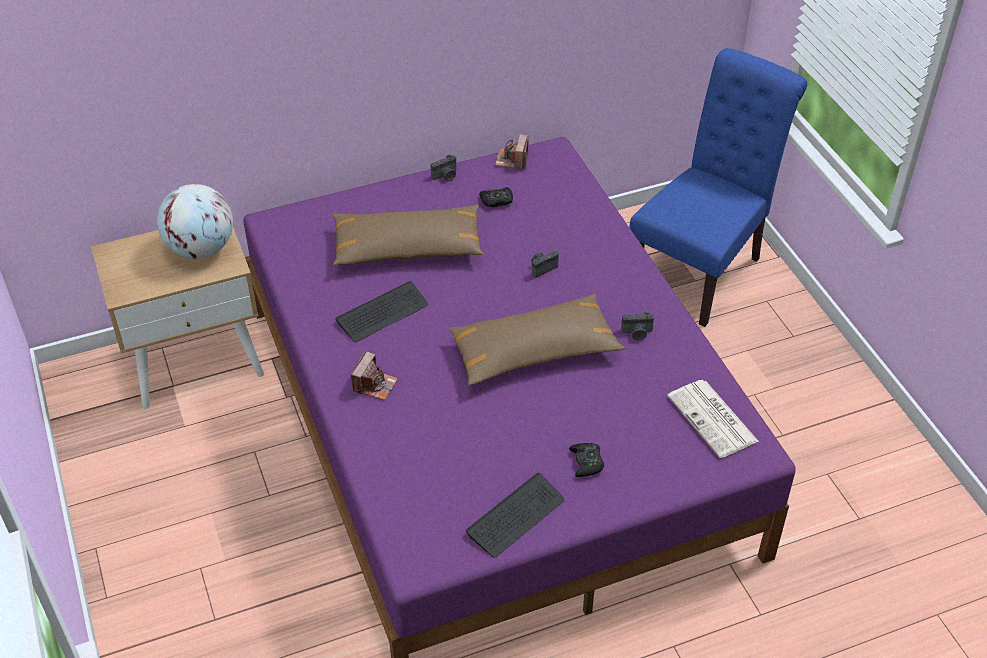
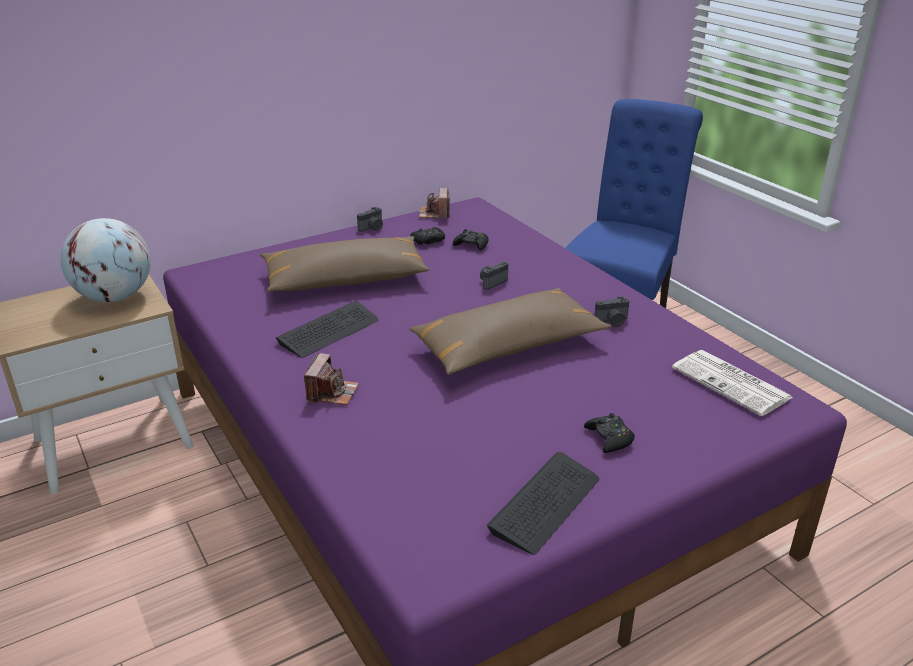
camera: 10 degrees left, 15 degrees down
(537, 212) = (471, 245): none -> black game controller

